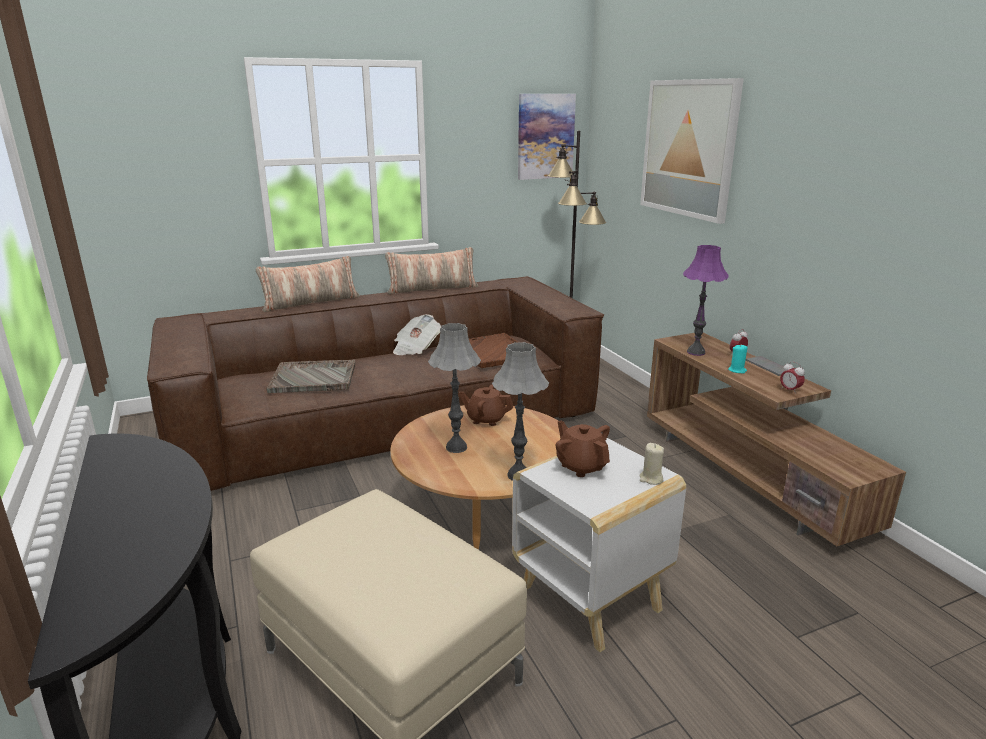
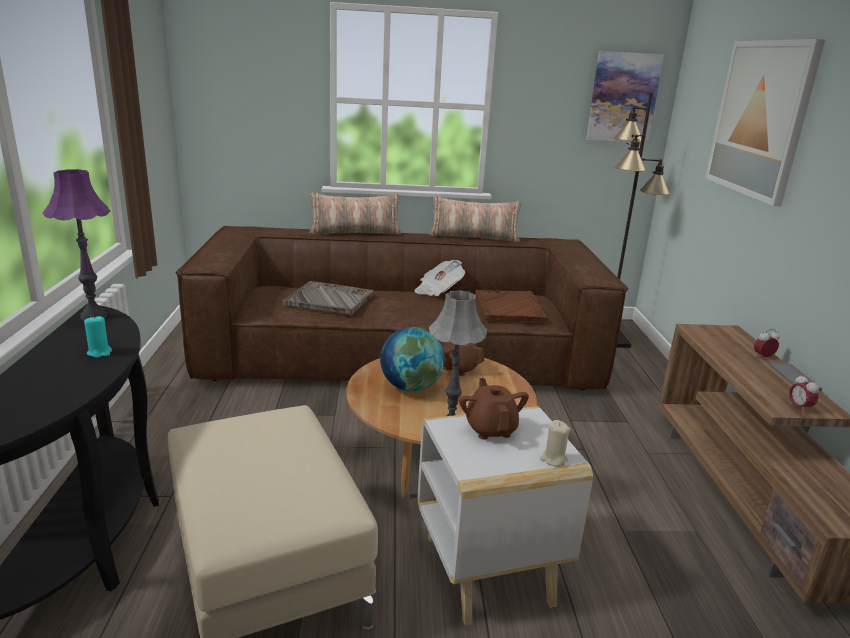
camera: 20 degrees right, 0 degrees up
(456, 447) = (411, 387): grey table lamp -> globe
(695, 352) = (714, 345): purple table lamp -> purple table lamp (94, 316)
(737, 370) = (749, 373): turquoise candle -> turquoise candle (100, 352)

